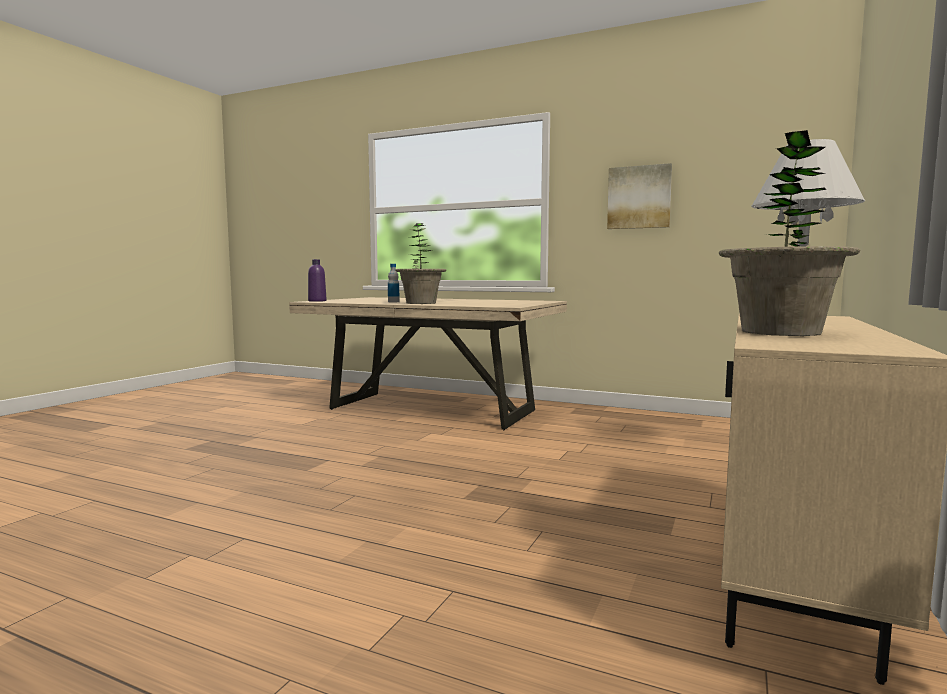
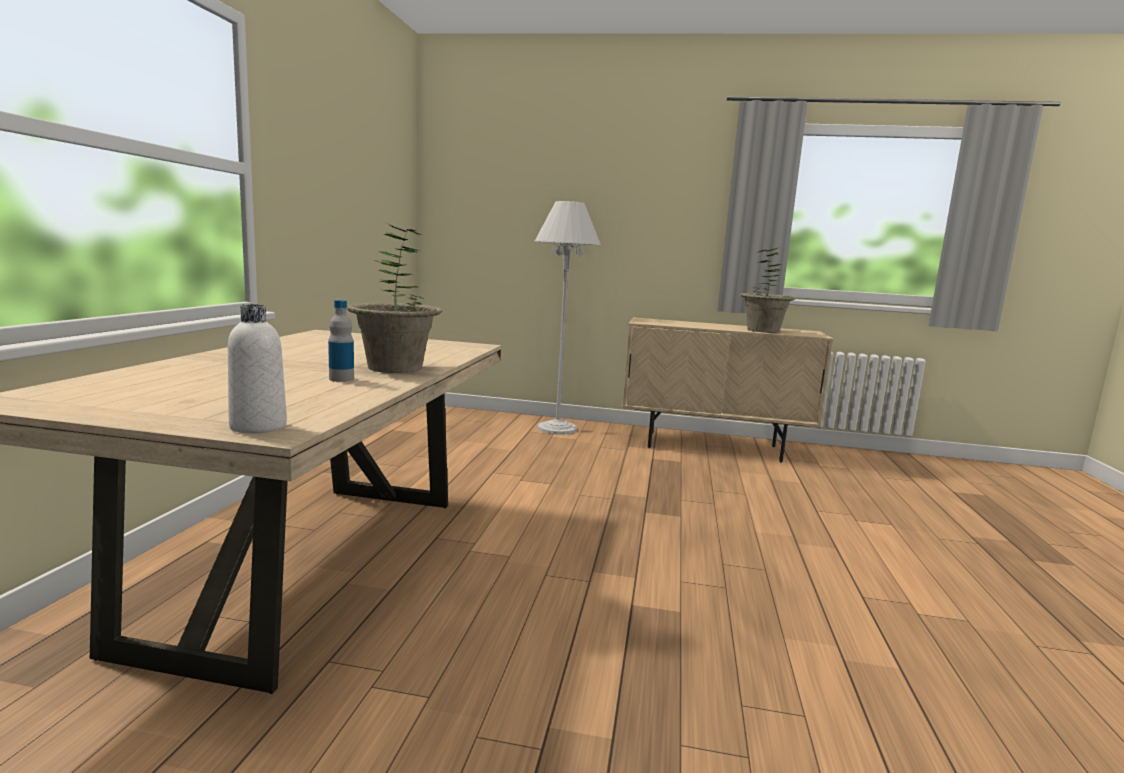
camera: 105 degrees left, 5 degrees up
(317, 301) = (258, 427): purple bottle -> white bottle
(639, 197) = (328, 187): picture -> none

